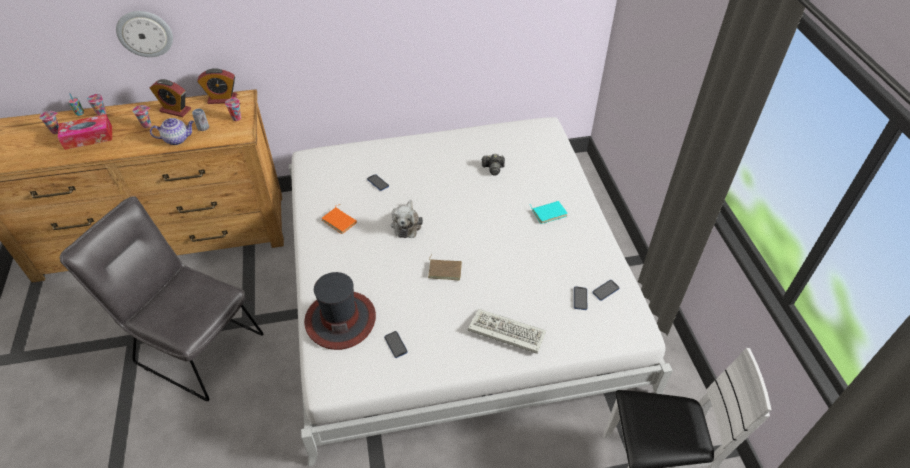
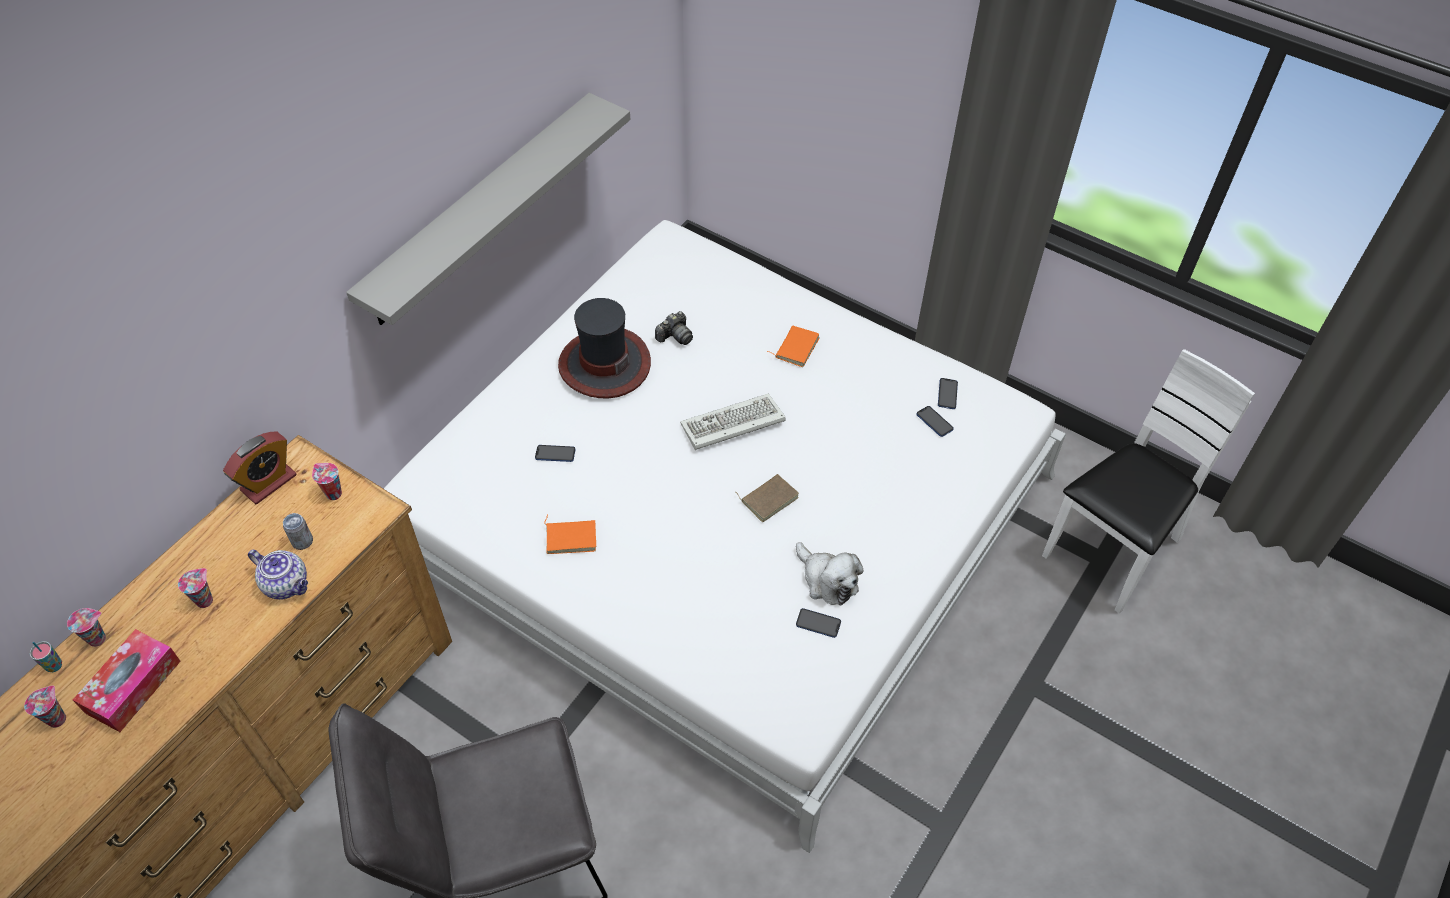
camera: 45 degrees left, 5 degrees up
(145, 33) = (121, 455): wall clock -> none
(175, 110) = (217, 549): alarm clock -> none
(177, 139) = (287, 584): teapot -> teapot turned 90 degrees clockwise
(340, 319) = (725, 648): hat -> hat (604, 364)
(406, 224) = (659, 479): plush toy -> plush toy (827, 580)
(415, 33) = (481, 209): none -> grey shelf
(504, 333) = (907, 518): keyboard -> keyboard (731, 426)
(549, 212) = (795, 347): turquoise book -> orange book

